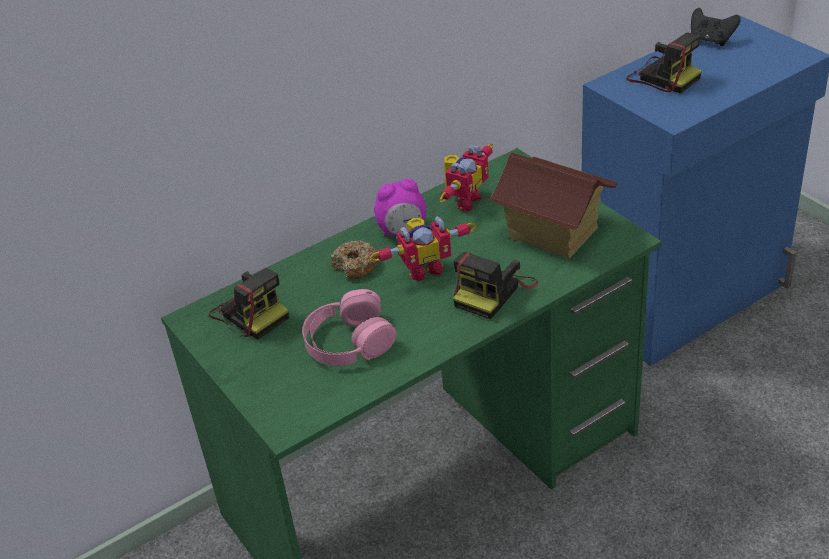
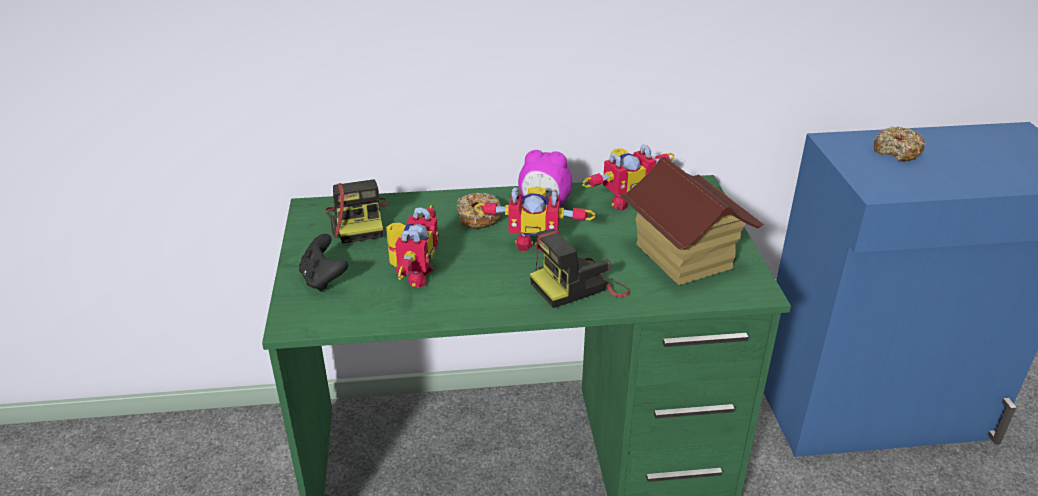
camera: 25 degrees right, 5 degrees down
(348, 341) = (413, 275): pink headphones -> toy robot
(662, 77) = (897, 151): camera -> donut
(711, 40) = (980, 136): black game controller -> black game controller (323, 279)

